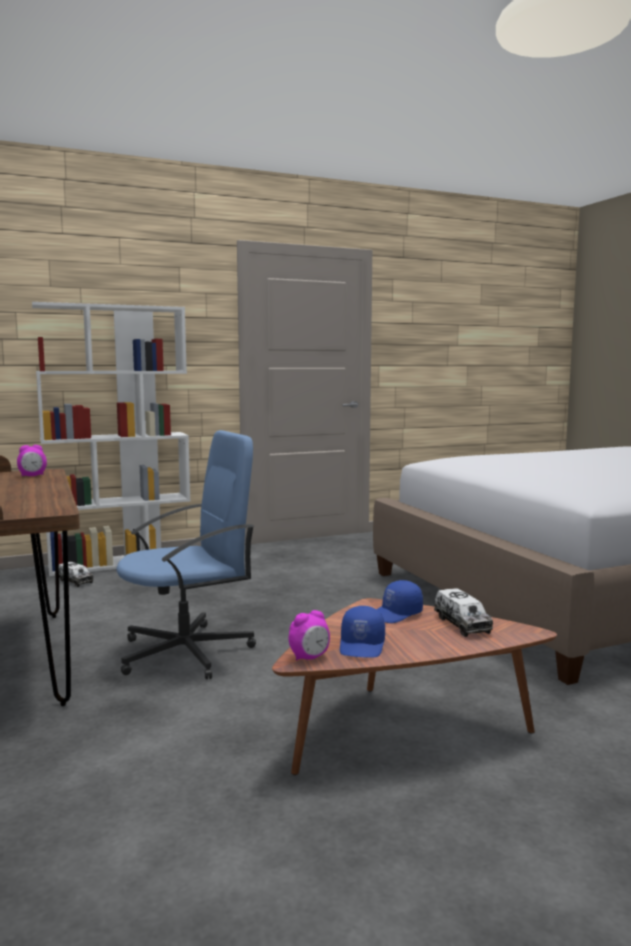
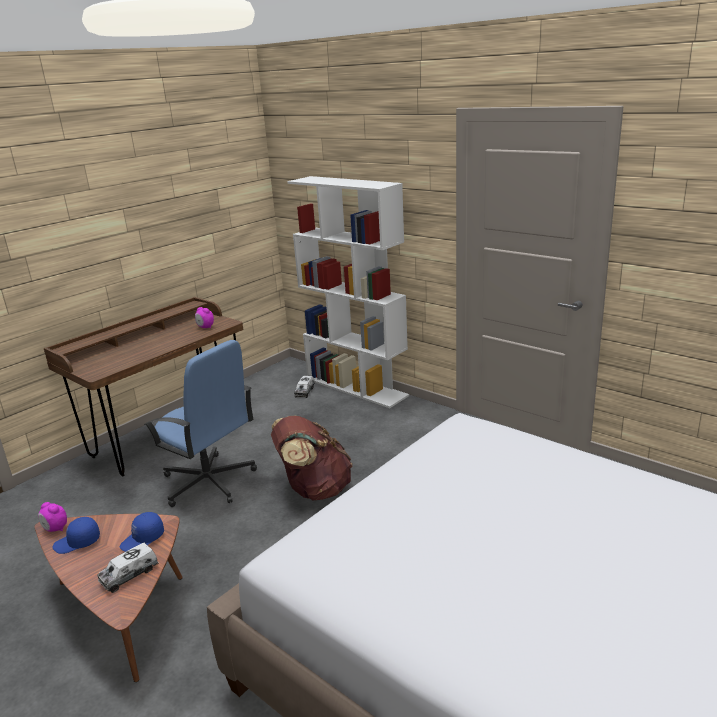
camera: 65 degrees right, 15 degrees up
(288, 609) = (314, 489): none -> brown backpack
(396, 614) = (143, 539): blue cap -> blue cap turned 75 degrees counterclockwise

